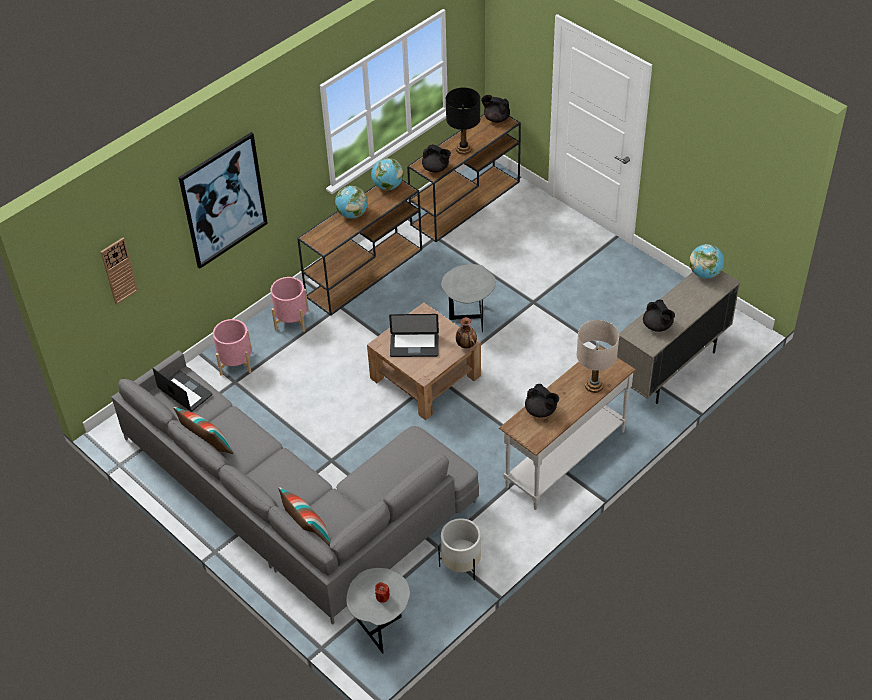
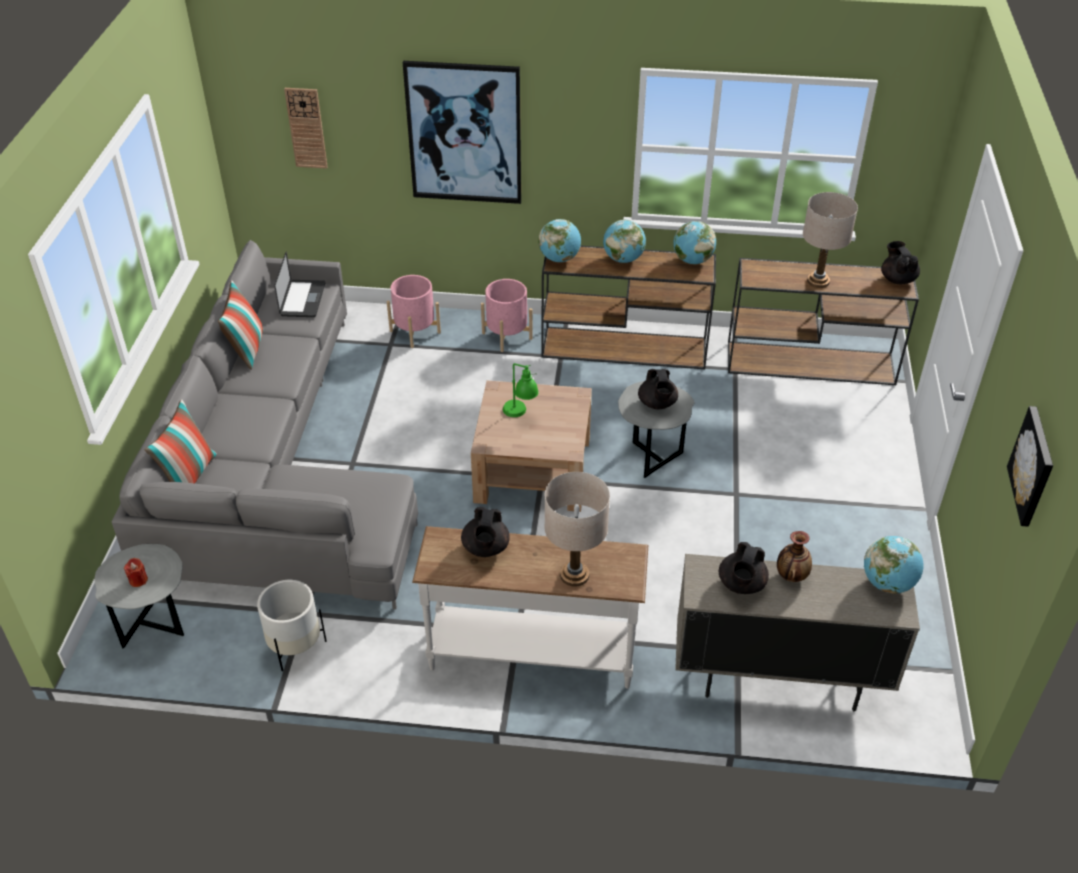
camera: 50 degrees right, 5 degrees down
(319, 241) = (559, 258): none -> globe
(414, 346) = (521, 414): laptop -> green table lamp
(436, 168) = (762, 278): black teapot -> black teapot (657, 404)
(463, 149) = (818, 281): black table lamp -> beige table lamp
(466, 345) = (565, 452): vase -> vase (791, 575)
(749, 166) = (1033, 466): none -> picture

